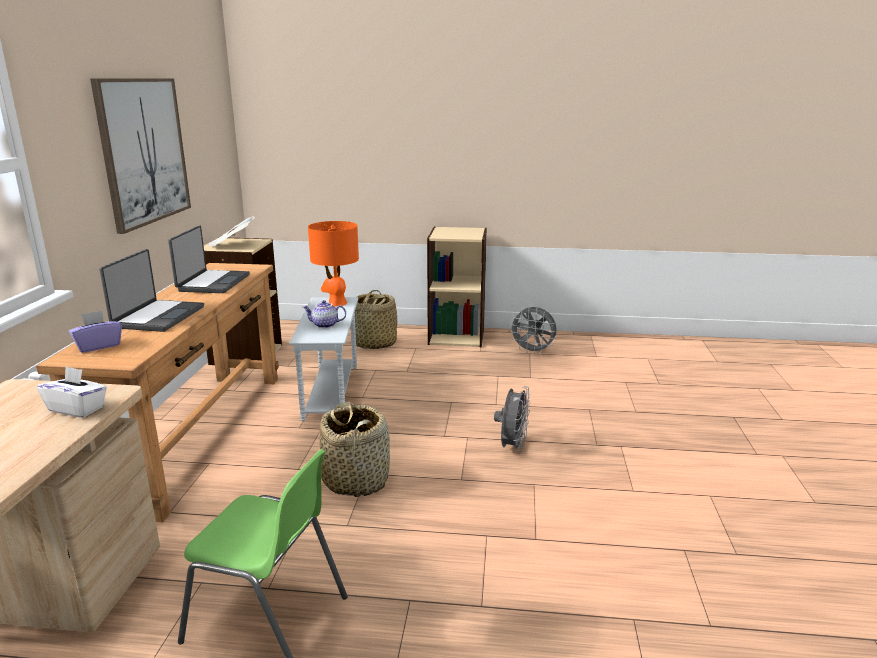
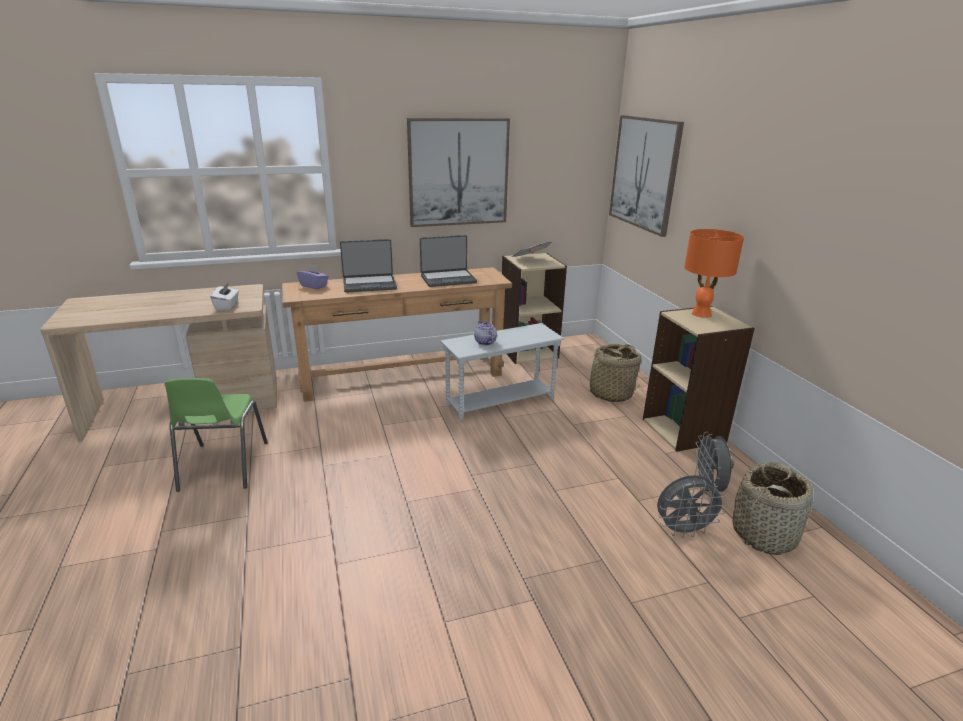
camera: 65 degrees right, 5 degrees up
(298, 130) = (644, 173): none -> picture
(337, 303) = (538, 334): orange table lamp -> orange table lamp (701, 313)
(356, 480) = (380, 452): basket -> basket (764, 534)
(512, 447) = (477, 519): grey fan -> grey fan (683, 530)

